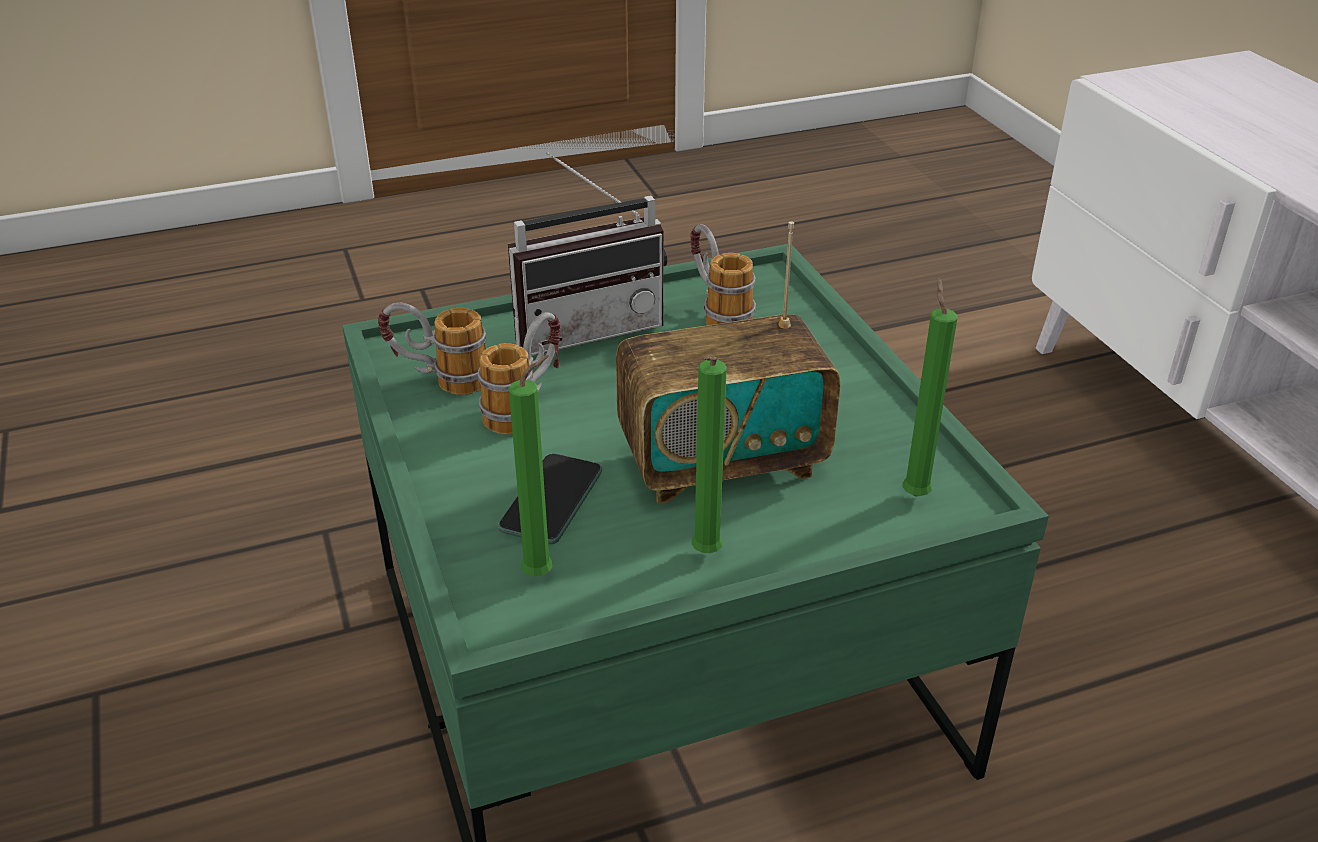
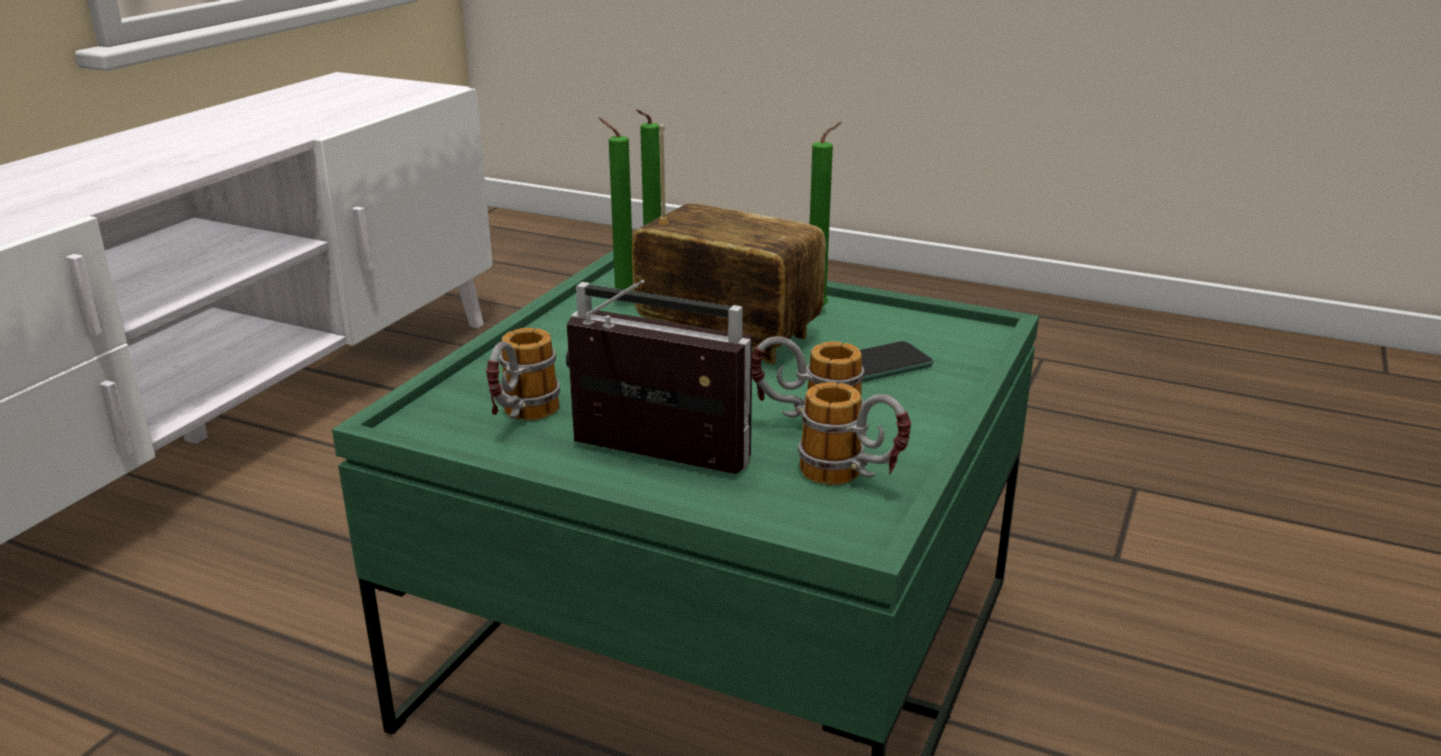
camera: 135 degrees left, 10 degrees down
(542, 573) = (929, 339): green candle -> green candle (621, 301)

